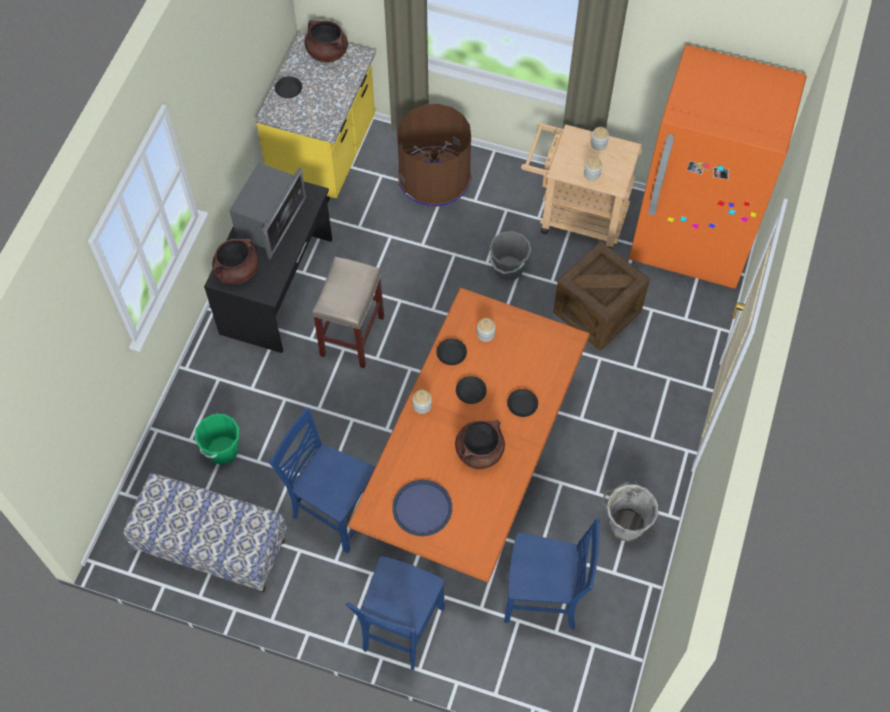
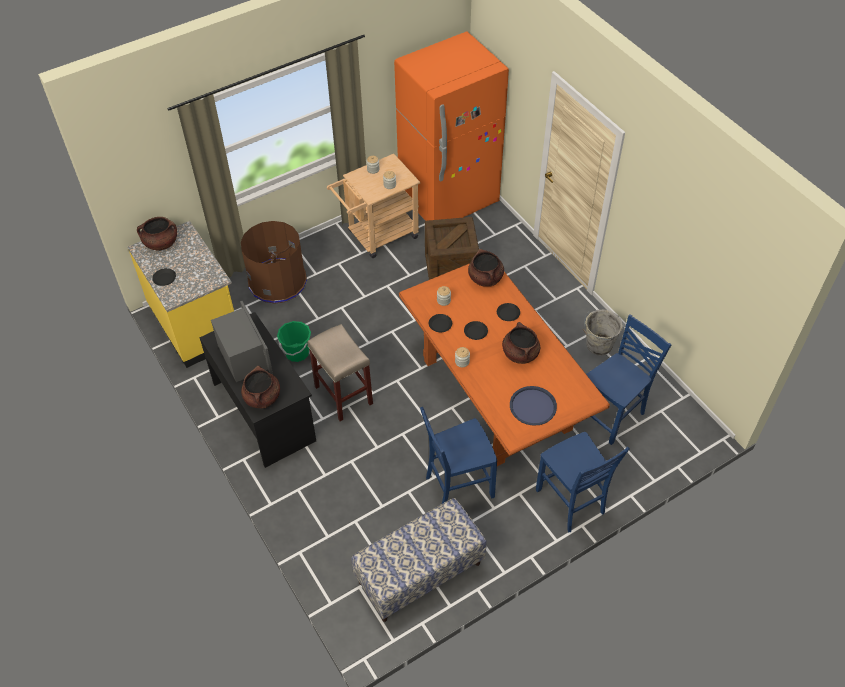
camera: 50 degrees left, 10 degrees down
(223, 450) = (354, 521): green bucket -> green bucket (297, 353)
(508, 268) = (379, 288): grey bucket -> none
(551, 351) = (485, 278): none -> brown cooking pot

